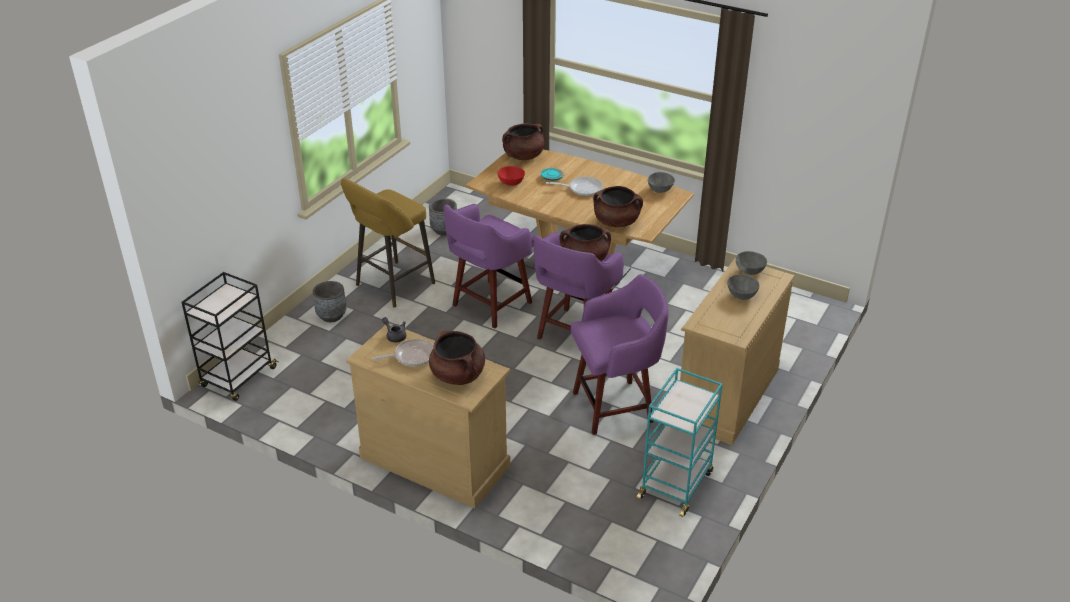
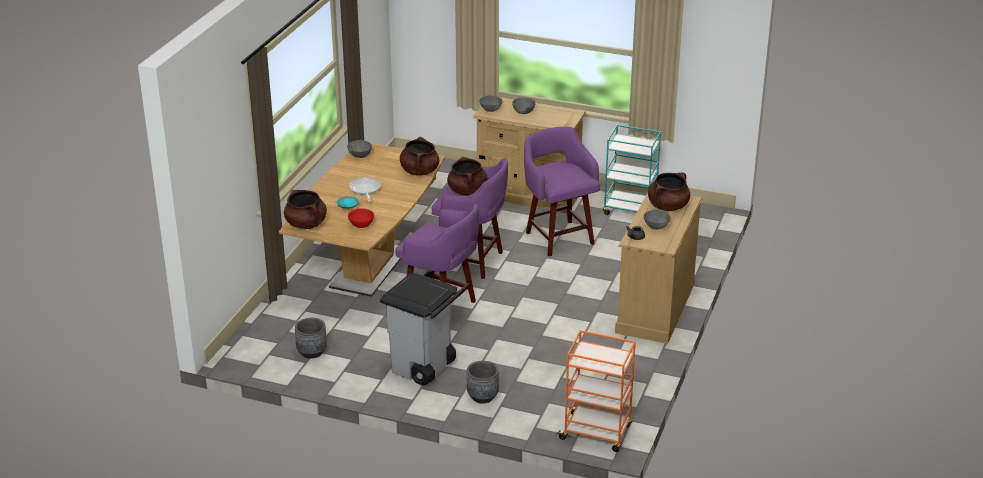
camera: 100 degrees left, 5 degrees down
(238, 378) = (596, 433): black cart -> orange cart
(392, 286) = (423, 368): yellow stool -> grey trash can
(412, 356) = (656, 227): frying pan -> grey bowl

